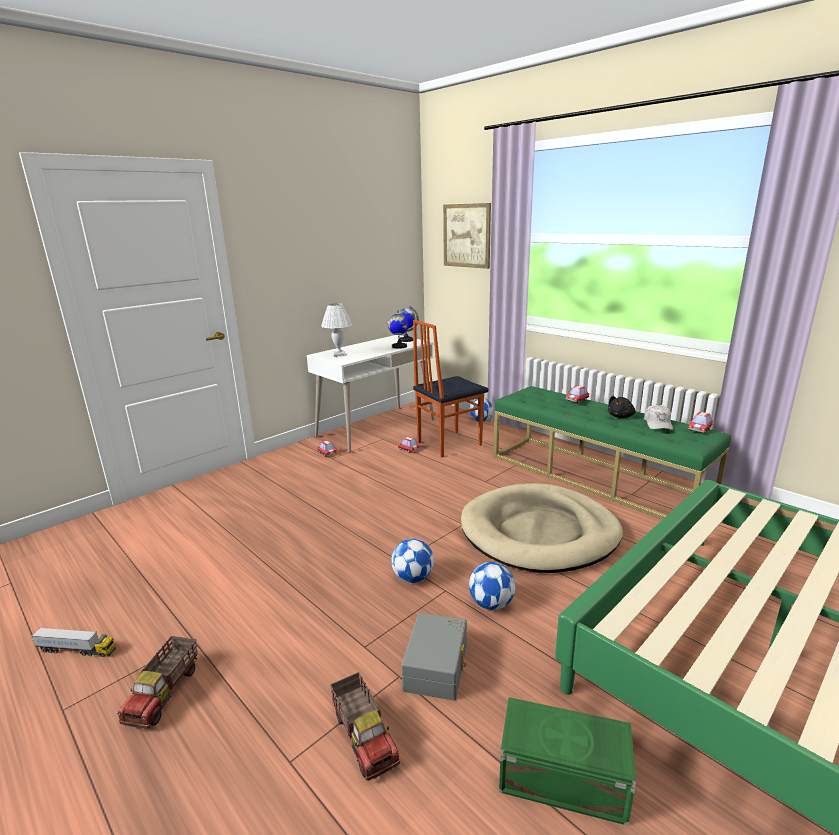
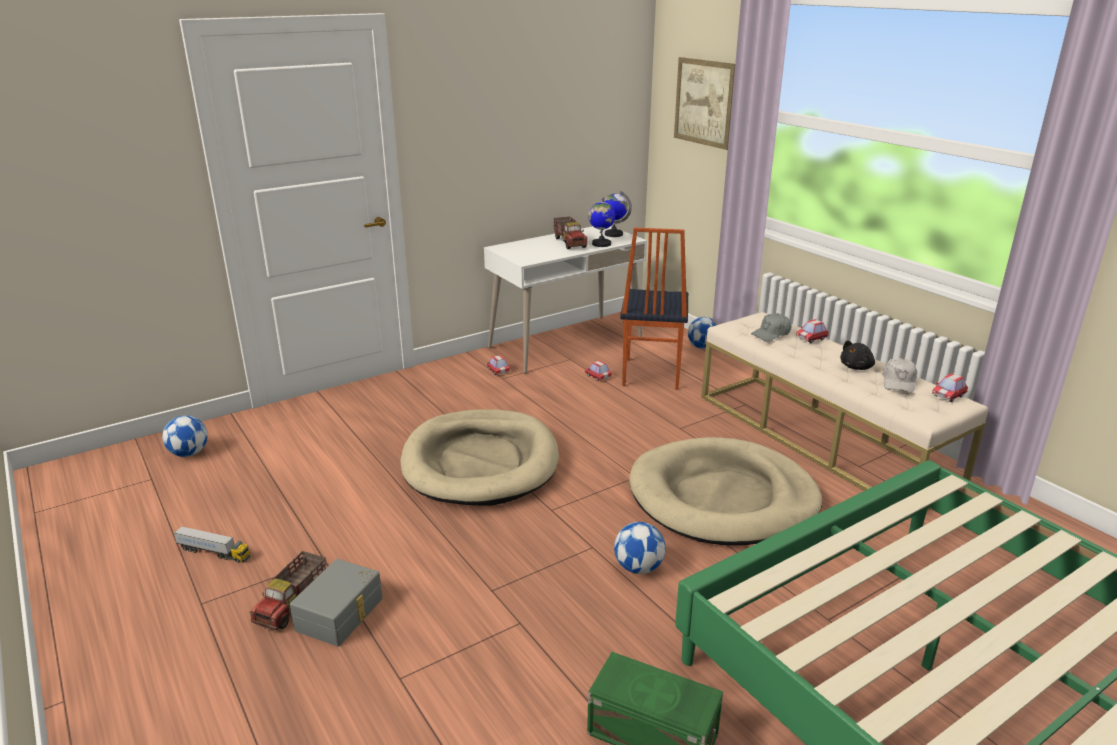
camera: 10 degrees right, 5 degrees up
(328, 528) = (480, 462): none -> beige dog bed
(338, 354) = (522, 250): white table lamp -> none
(365, 736) = (473, 669): toy truck -> toy truck (570, 242)
(413, 577) = (561, 529): football -> football (189, 453)
(438, 666) = (561, 620): grey storage box -> grey storage box (341, 614)
(448, 443) = (650, 374): chair -> chair turned 60 degrees counterclockwise
(546, 399) = (771, 334): none -> grey cap
(596, 477) = (822, 438): green bench -> beige bench

